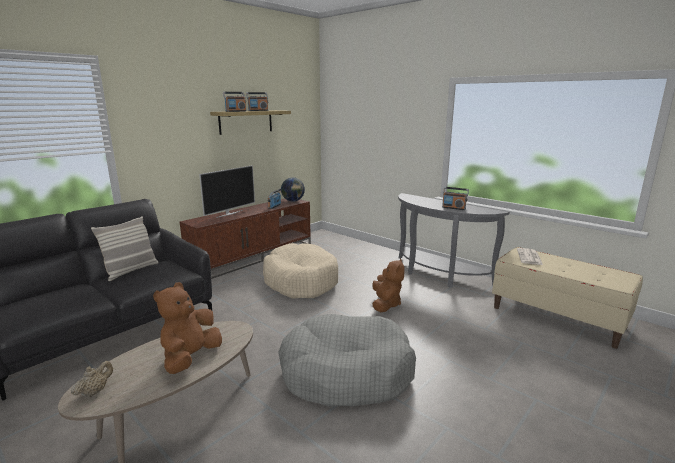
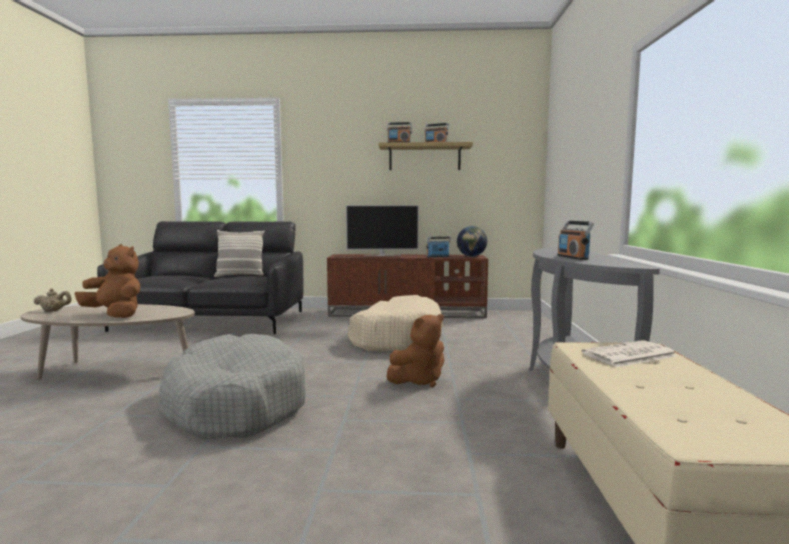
camera: 50 degrees right, 10 degrees down
(190, 358) = (115, 315): brown plush toy -> brown plush toy turned 45 degrees clockwise

